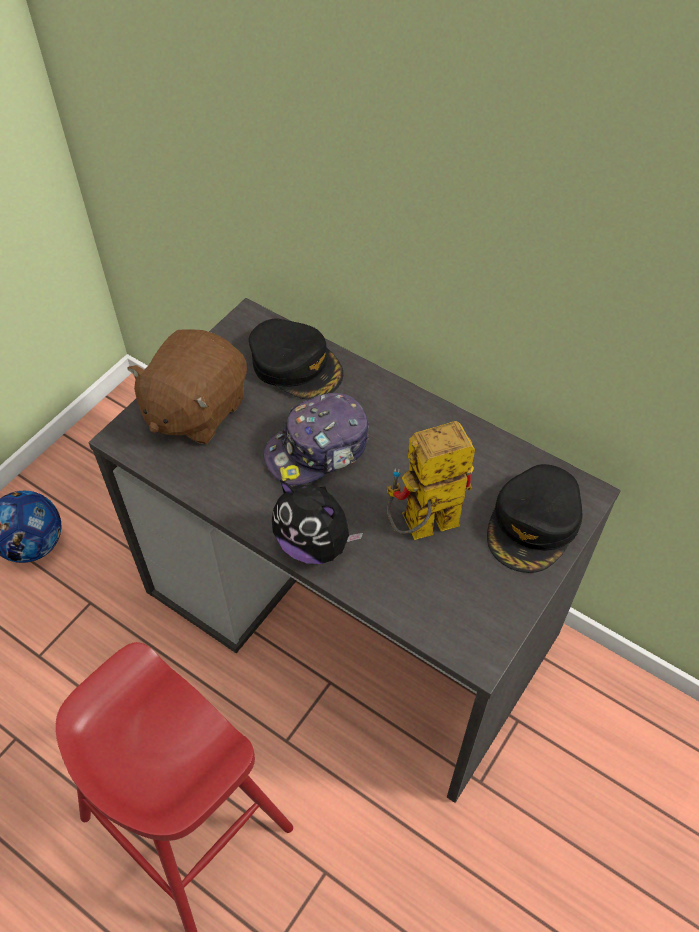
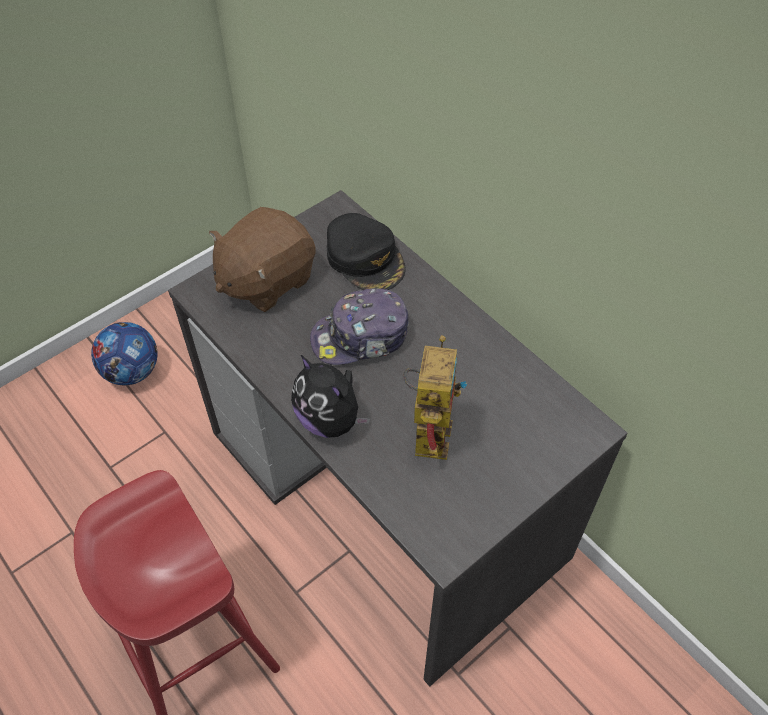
camera: 15 degrees right, 0 degrees up
(421, 528) = (429, 427): toy robot -> toy robot turned 105 degrees clockwise
(534, 524) = (534, 446): black cap -> none

